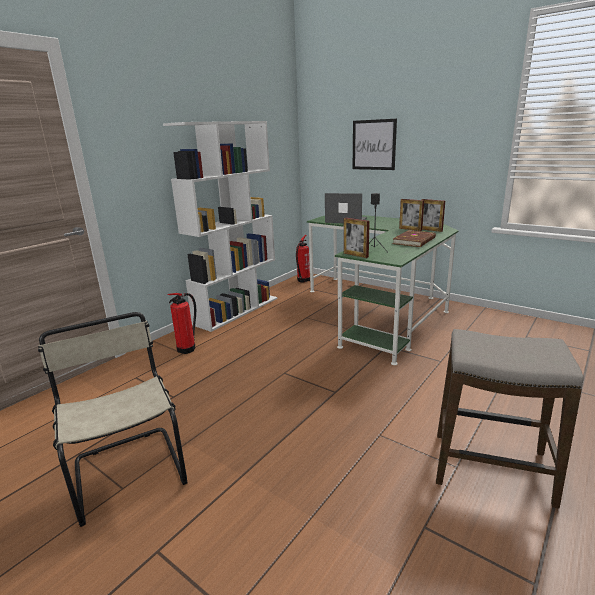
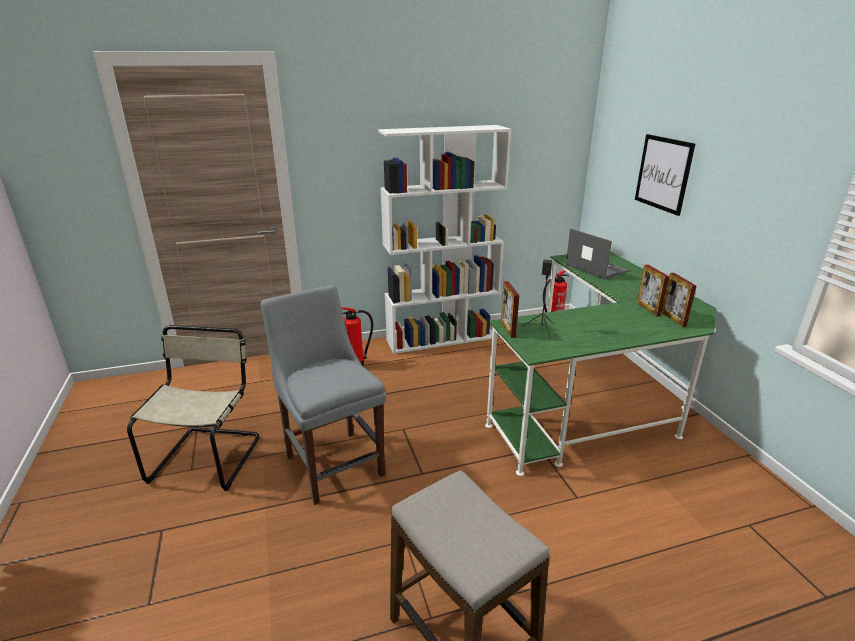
camera: 35 degrees right, 5 degrees up
(258, 416) = (333, 462): none -> grey chair
(415, 241) = (616, 331): brown book -> none

